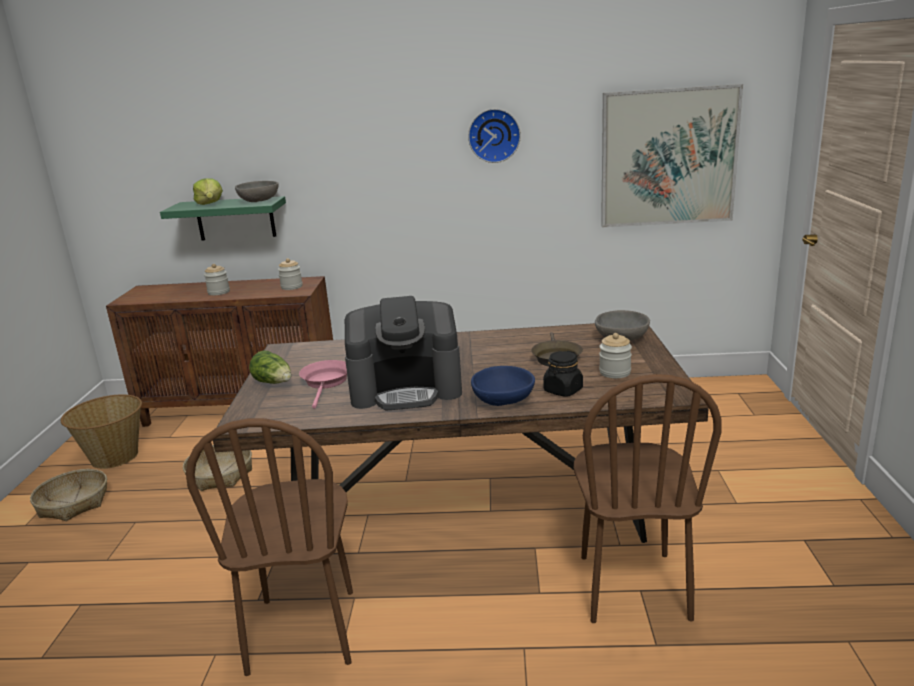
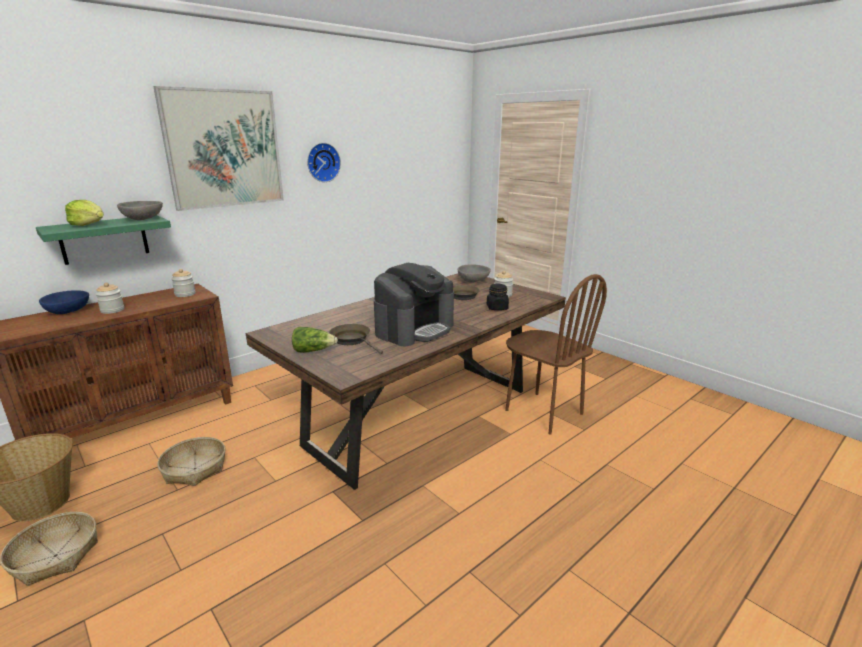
camera: 45 degrees left, 0 degrees up
(303, 631) = (421, 517): brown chair -> none
(326, 382) = (353, 340): pink frying pan -> brown frying pan
(502, 401) = (480, 320): blue bowl -> blue bowl (67, 312)
(668, 157) = (418, 178): picture -> picture (224, 149)

